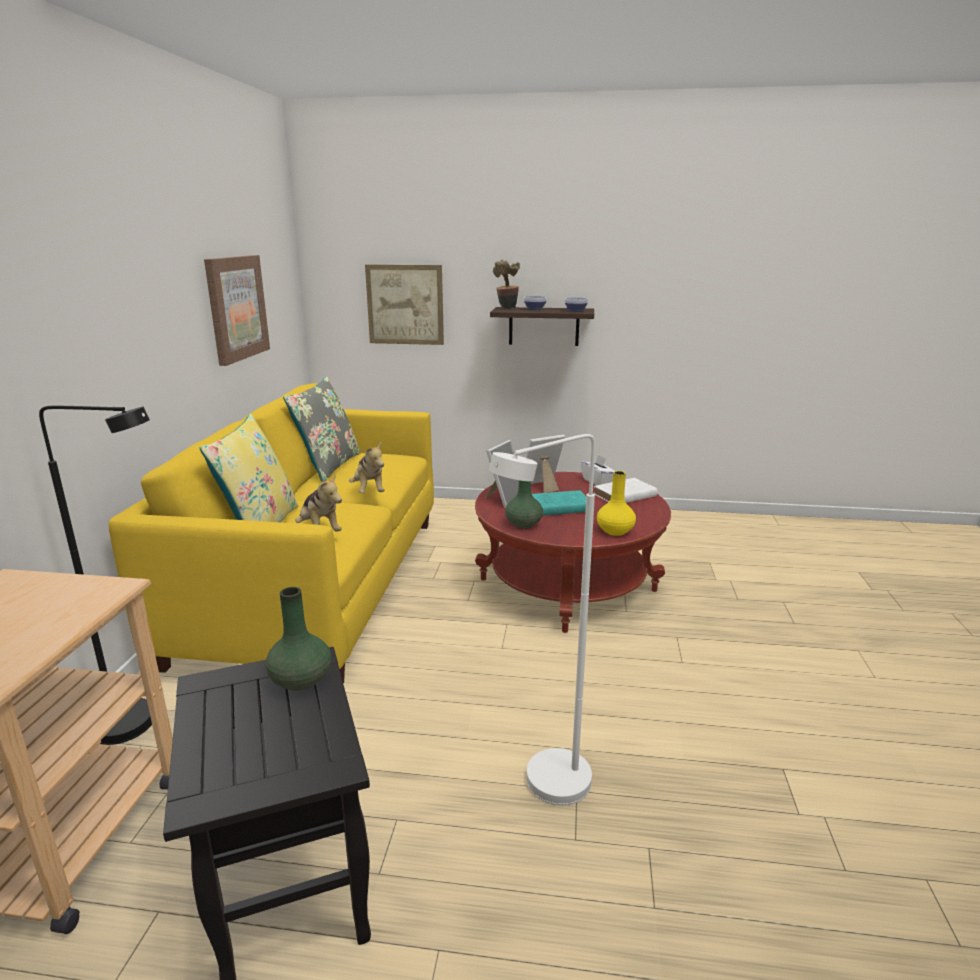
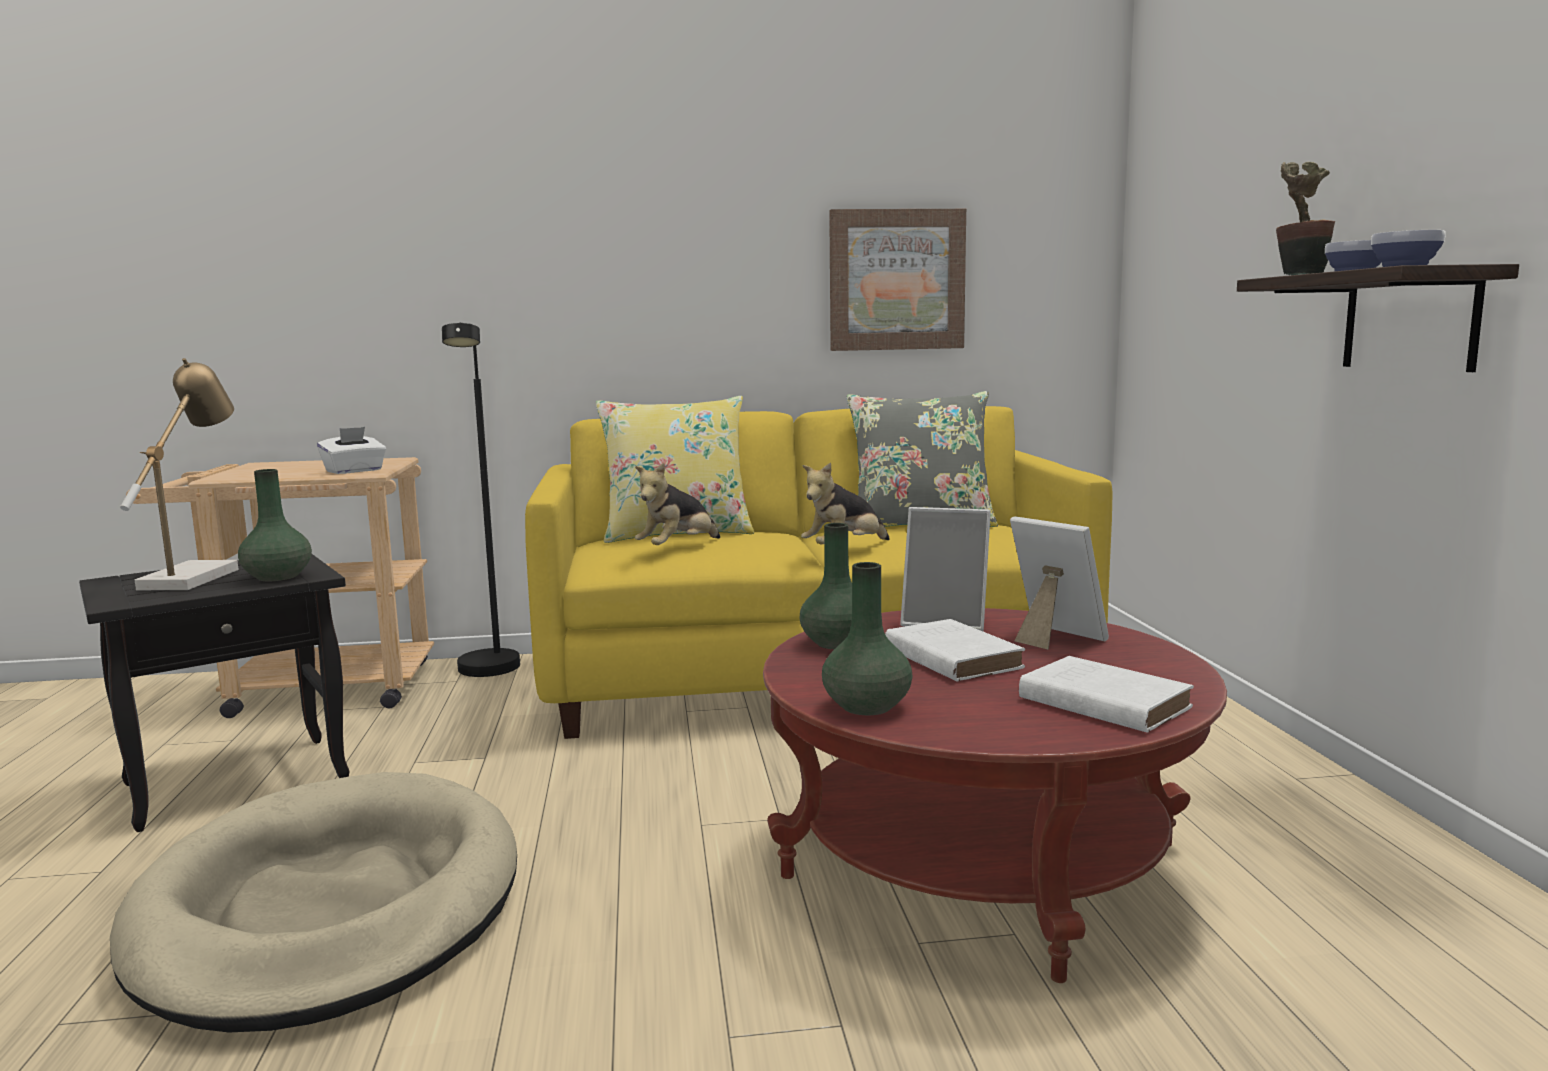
camera: 75 degrees right, 10 degrees down
(245, 734) = (195, 576): none -> table lamp
(405, 304) = (1214, 287): picture -> none
(546, 791) = (331, 907): white floor lamp -> beige dog bed
(558, 507) = (950, 657): turquoise book -> white book
(597, 481) = (1160, 675): white tissue box -> white tissue box (354, 471)
(615, 531) = (867, 707): yellow vase -> green vase

